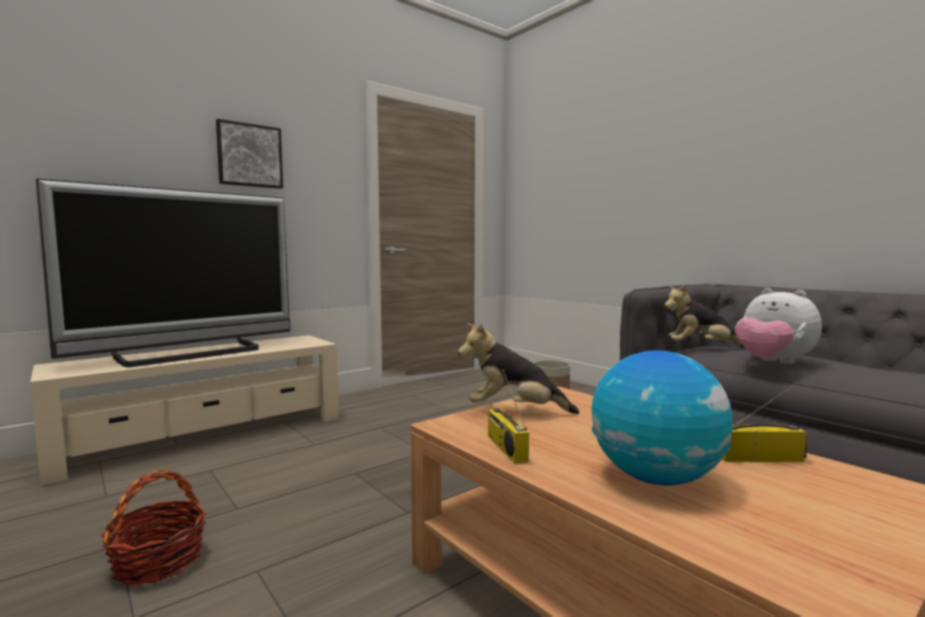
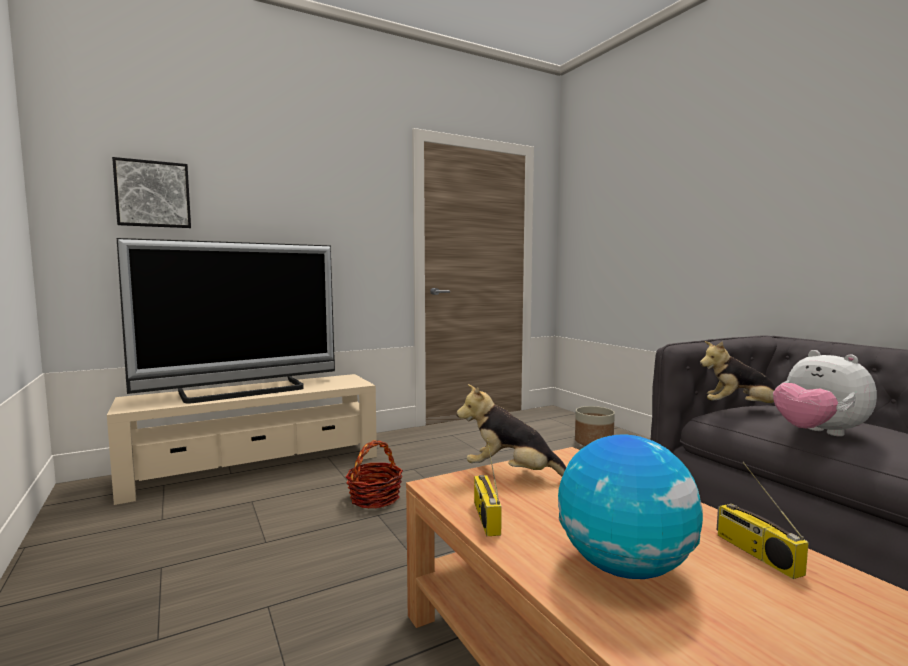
camera: 10 degrees right, 0 degrees up
(158, 561) = (189, 587): basket -> basket (375, 498)
(249, 155) = (301, 206): picture -> picture (153, 194)
(761, 458) = (755, 553): radio -> radio turned 120 degrees counterclockwise

